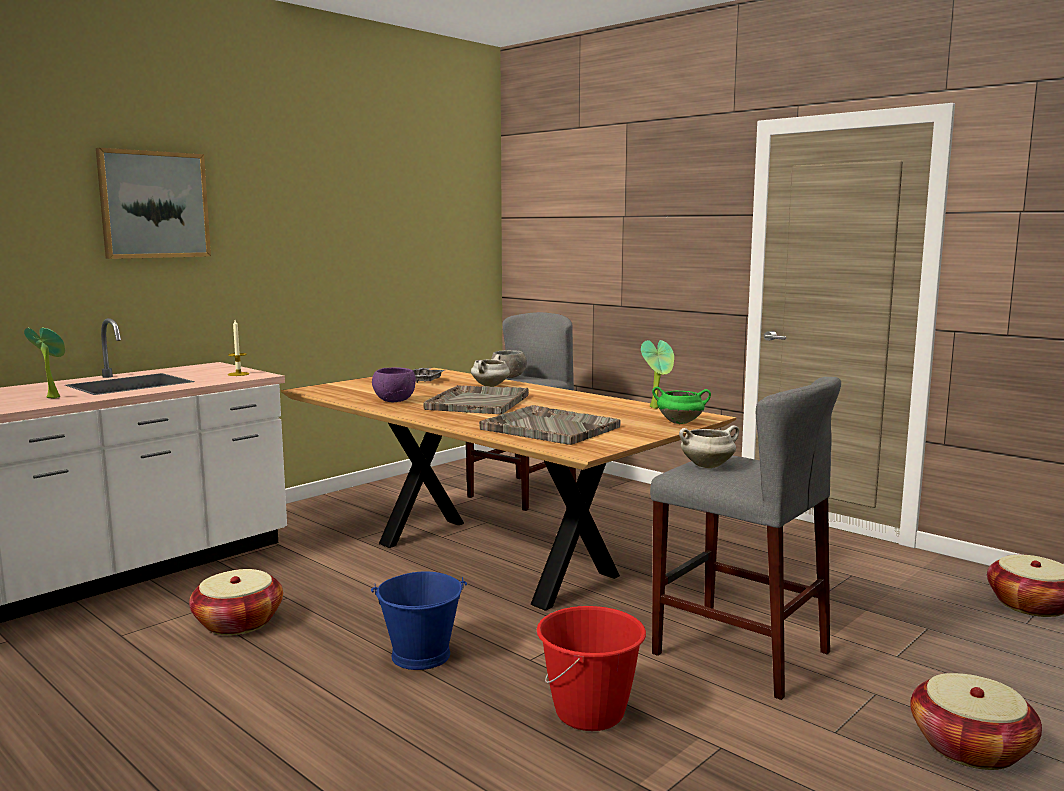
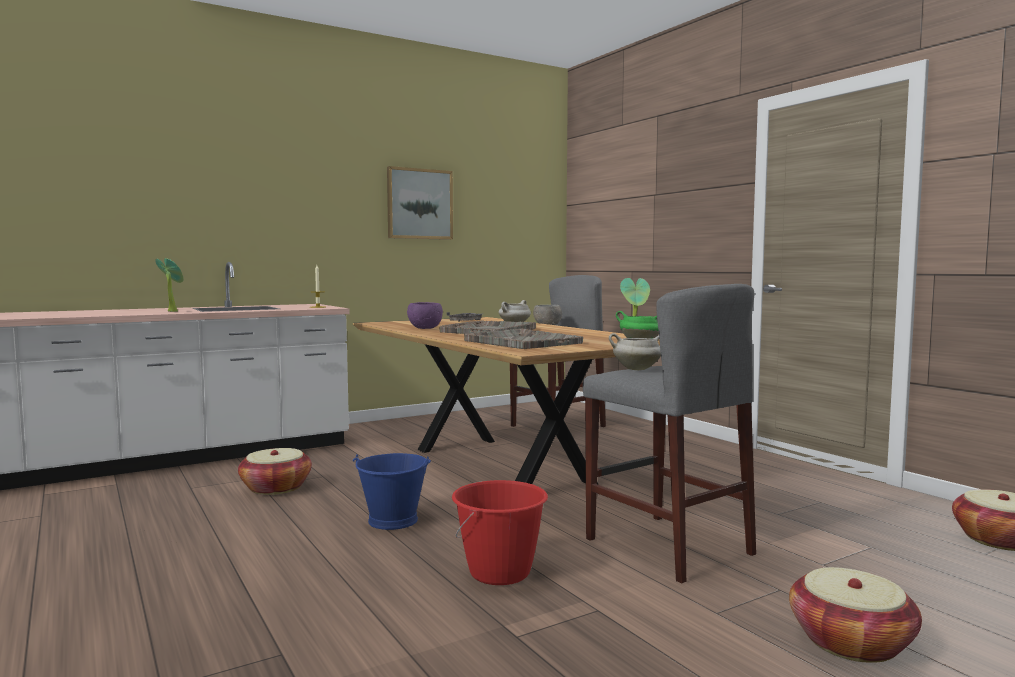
camera: 15 degrees right, 5 degrees down
(154, 205) = (273, 182): picture -> picture (419, 204)

